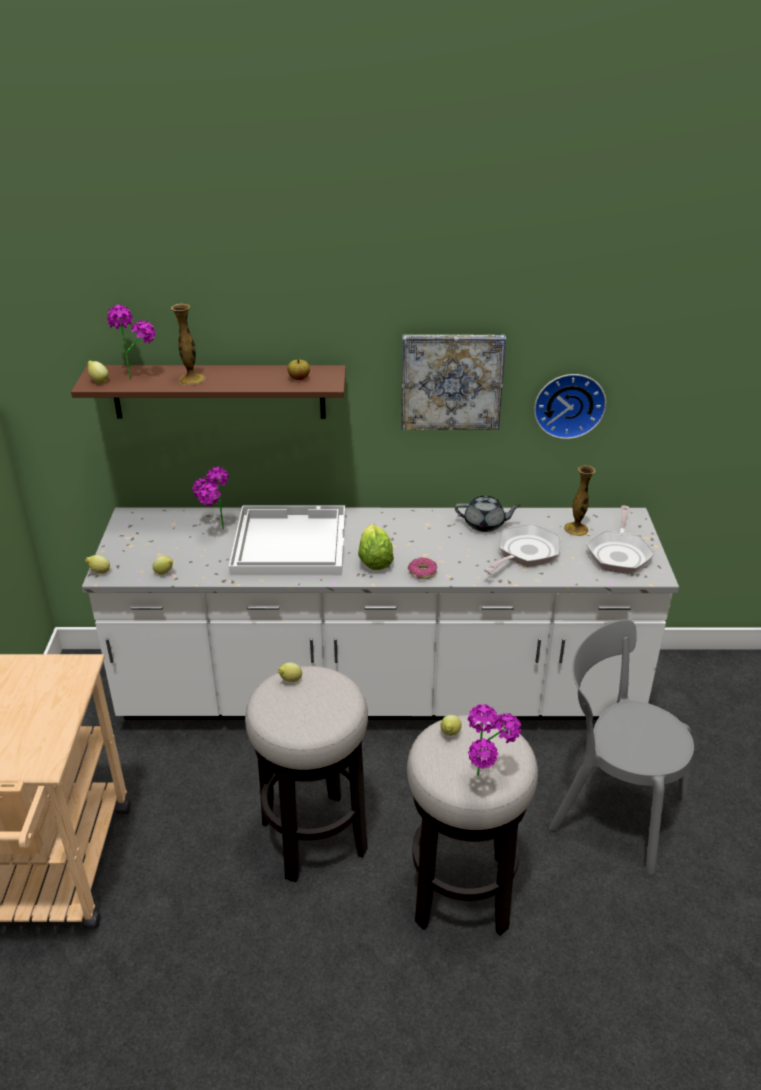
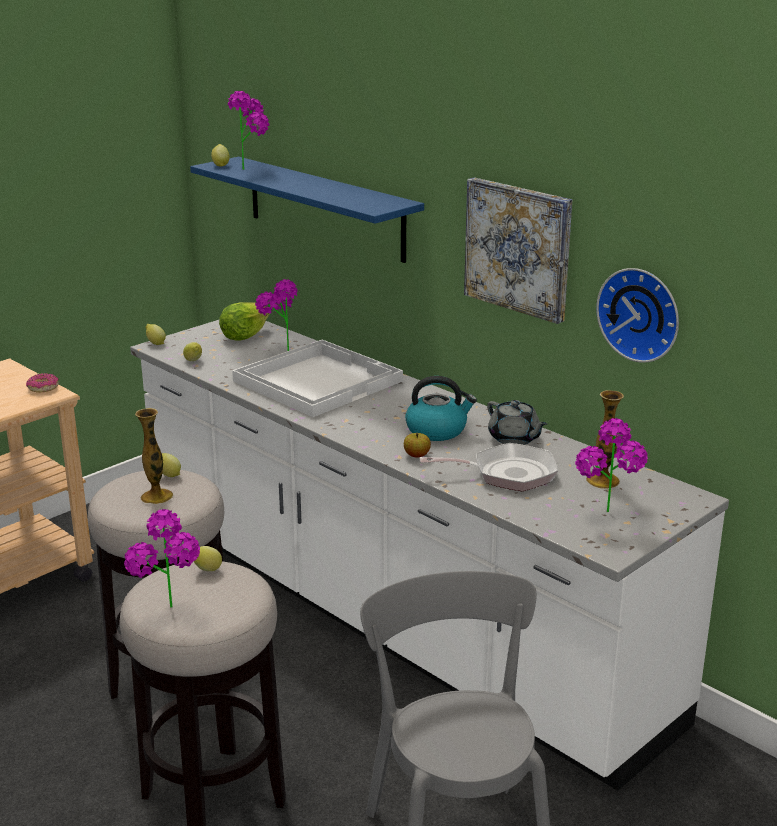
camera: 45 degrees right, 10 degrees down
(192, 379) = (283, 180): vase -> vase (157, 496)
(219, 391) = (325, 208): brown shelf -> blue shelf
(299, 378) = (361, 200): apple -> apple (417, 455)
(374, 560) = (359, 420): lettuce -> lettuce (244, 336)
(422, 573) = (381, 445): donut -> donut (43, 388)
(434, 542) = (437, 430): none -> kettle
(619, 553) = (608, 518): frying pan -> potted plant

